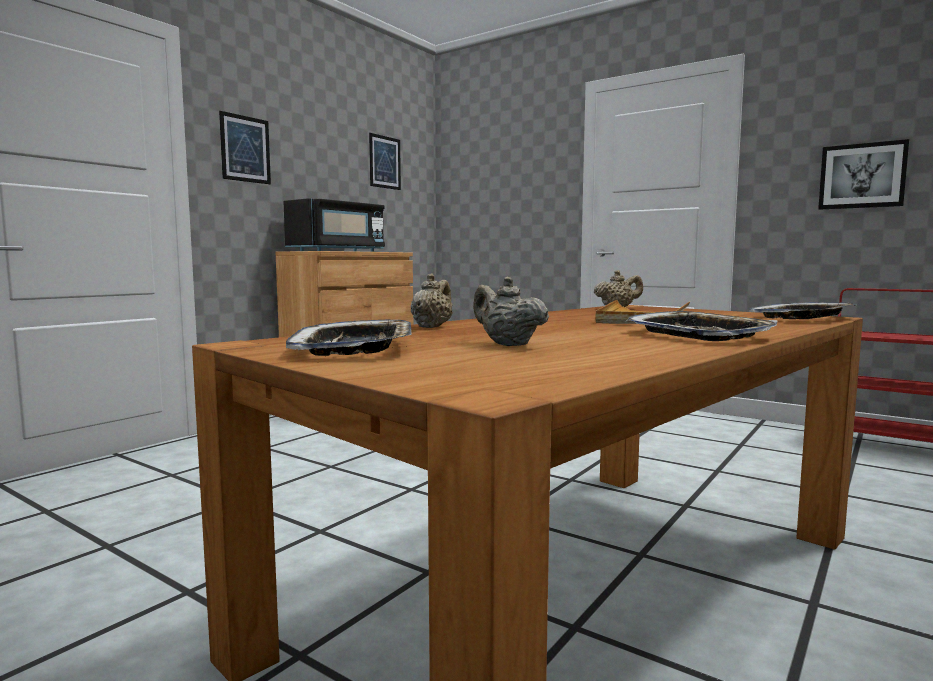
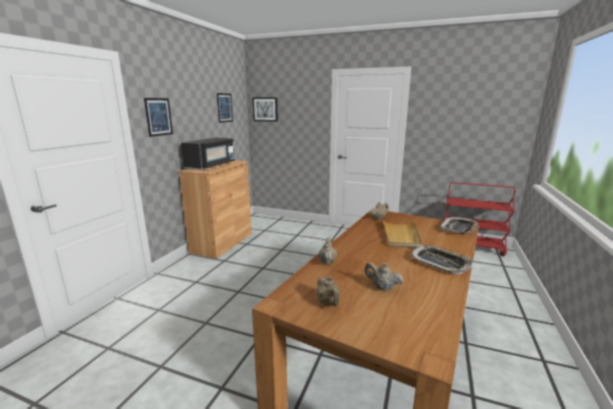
camera: 15 degrees left, 10 degrees up
(355, 348) = (328, 303): tray -> beige teapot
(862, 176) = (459, 130): picture -> picture (265, 109)

